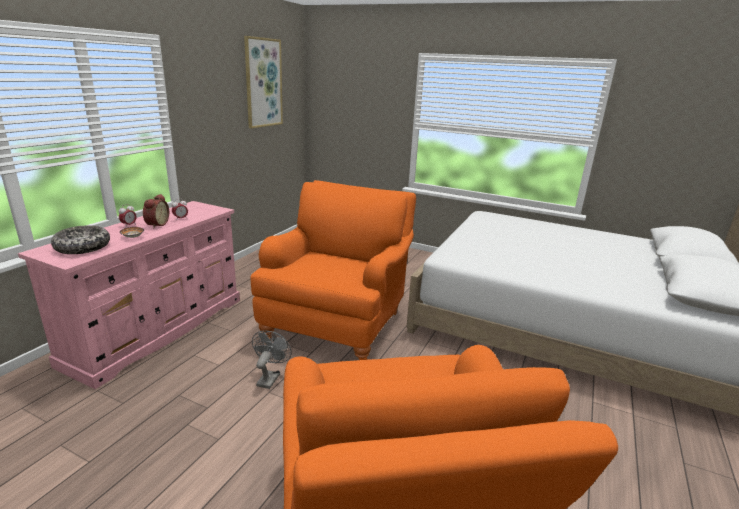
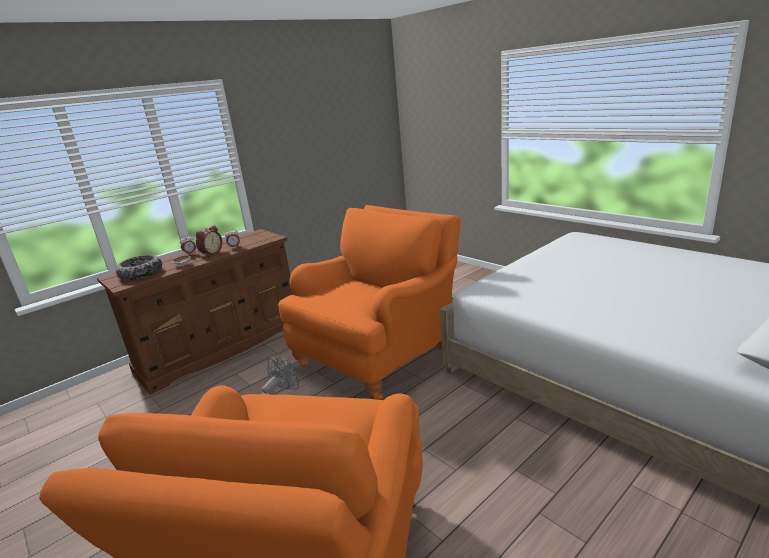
camera: 25 degrees right, 0 degrees up
(159, 329) = (222, 347): pink dresser -> brown dresser
(263, 83) = (343, 107): picture -> none

